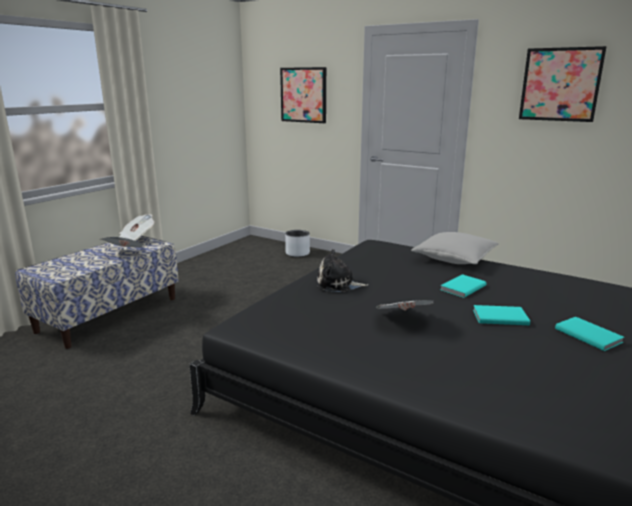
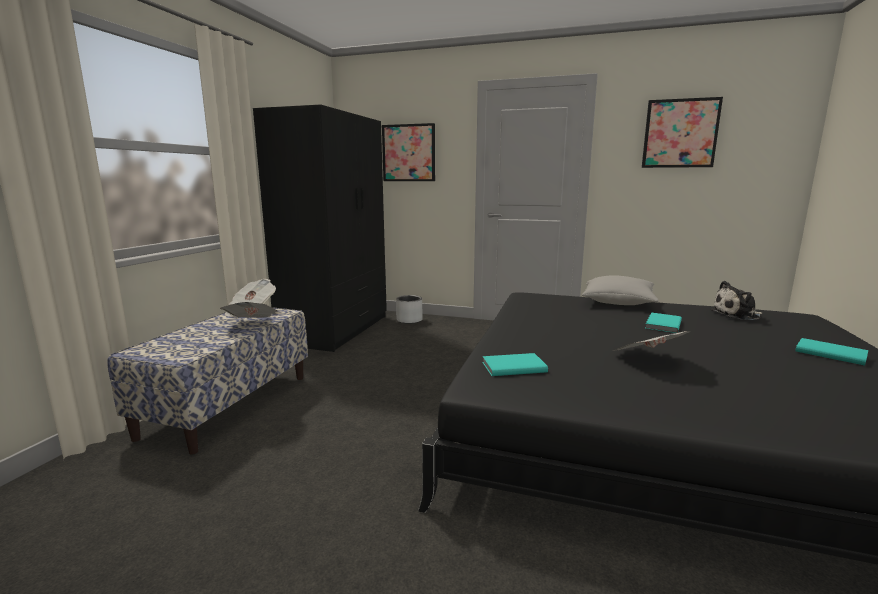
camera: 15 degrees left, 5 degrees down
(229, 257) = (336, 329): none -> black wardrobe
(338, 285) = (538, 333): plush toy -> plush toy (737, 315)
(499, 317) = (732, 346): turquoise book -> turquoise book (512, 366)

